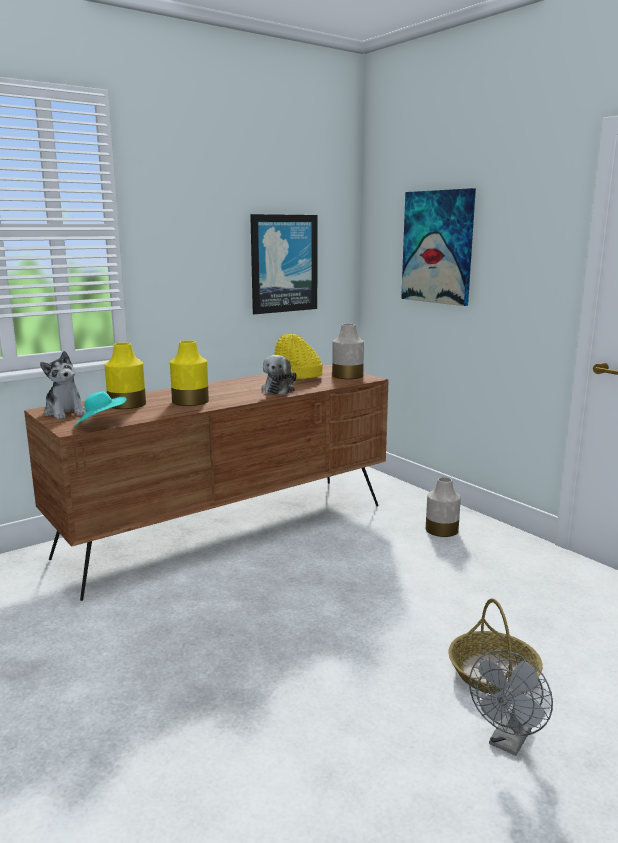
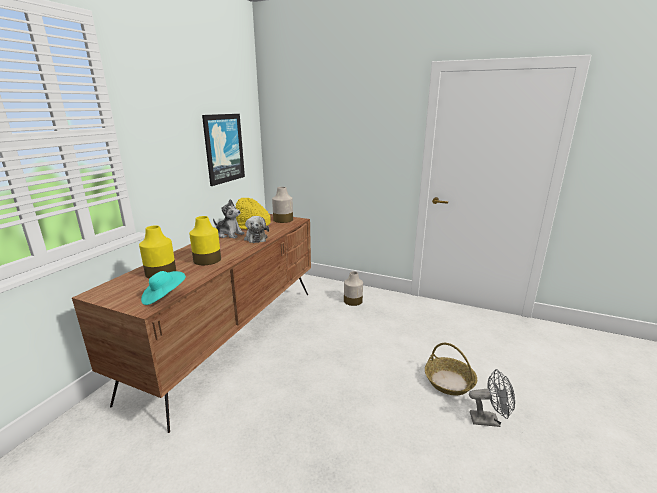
camera: 30 degrees left, 5 degrees up
(65, 412) = (116, 292): plush toy -> plush toy (229, 234)
(438, 247) = (323, 134): picture -> none
(508, 742) = (489, 420): grey fan -> grey fan turned 90 degrees counterclockwise

